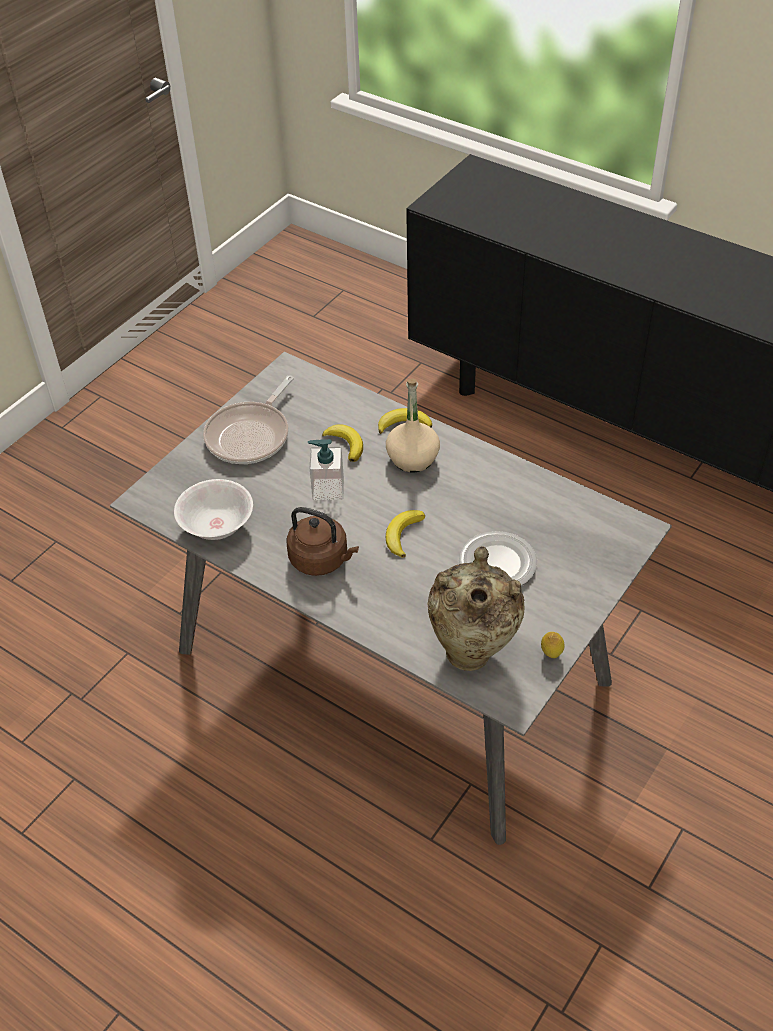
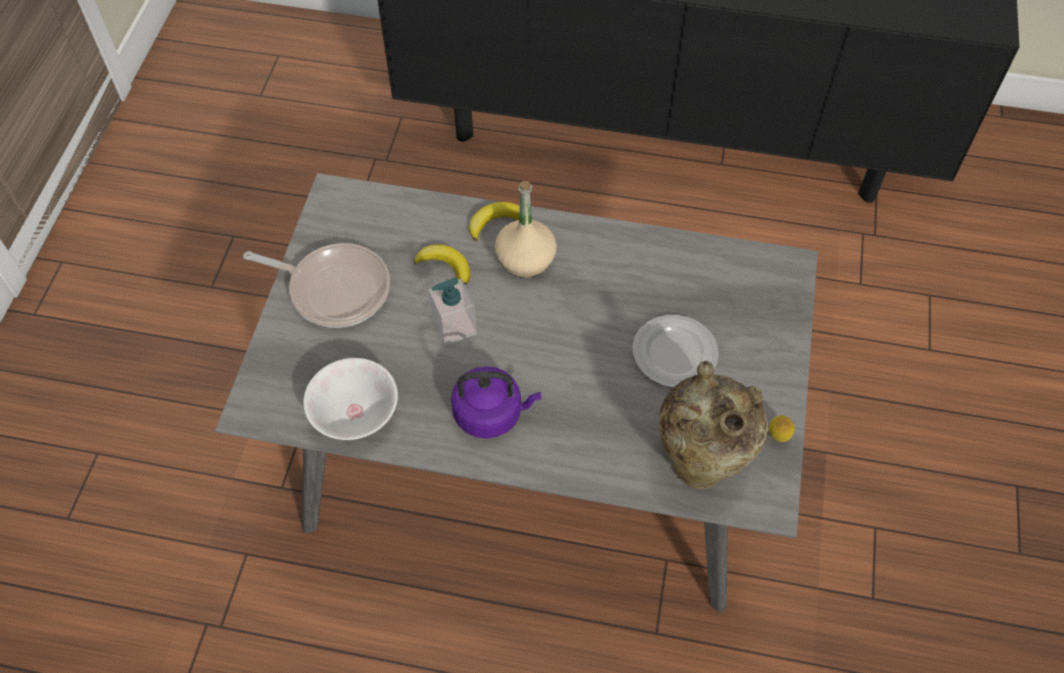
camera: 25 degrees left, 10 degrees up
(251, 435) = (334, 289): frying pan -> frying pan turned 75 degrees counterclockwise
(322, 560) = (491, 413): brown kettle -> purple kettle
(403, 534) = (561, 353): banana -> none

